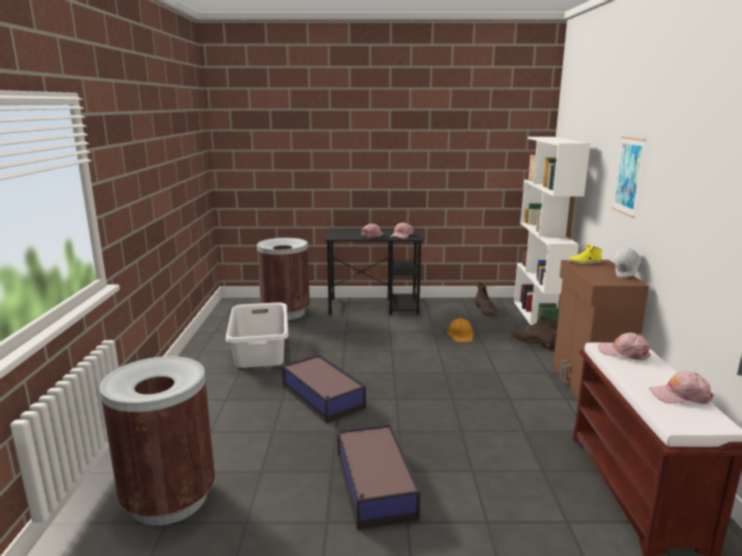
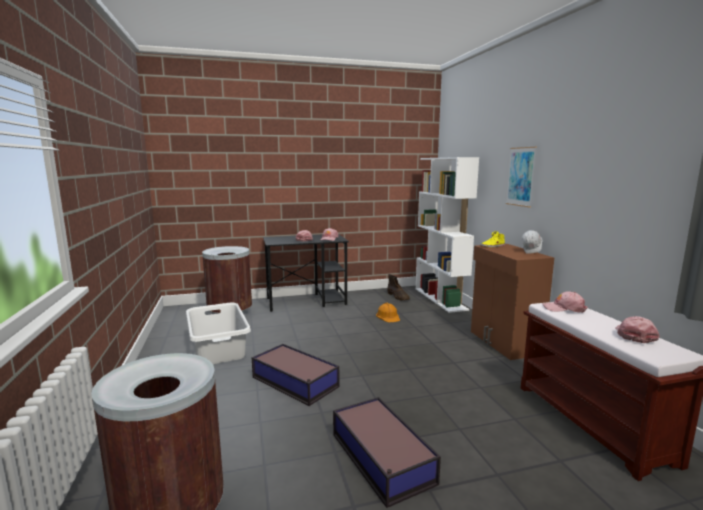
camera: 15 degrees left, 5 degrees down
(533, 342) = (446, 317): brown boot -> none
(680, 395) = (634, 335): pink cap -> pink cap turned 120 degrees clockwise

